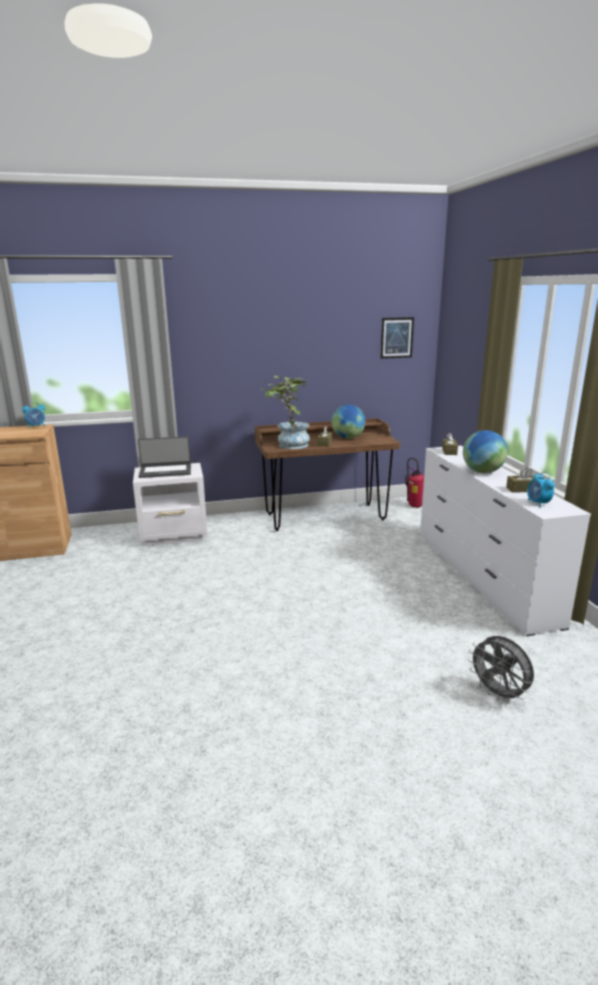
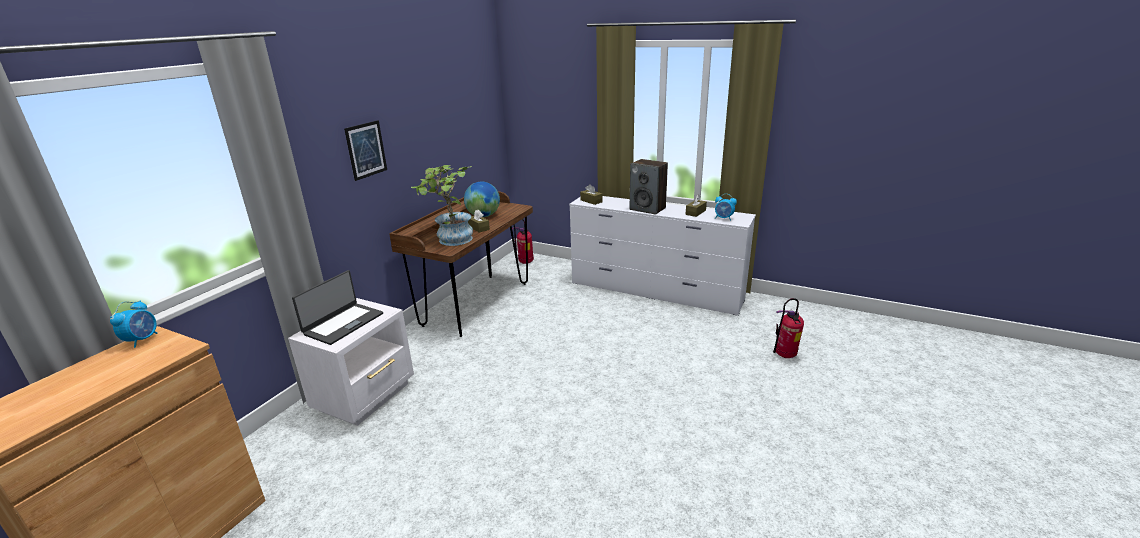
camera: 50 degrees left, 5 degrees up
(396, 338) = (478, 104): picture -> picture (366, 150)
(483, 472) = (648, 209): globe -> speaker
(498, 693) = (784, 356): grey fan -> fire extinguisher

